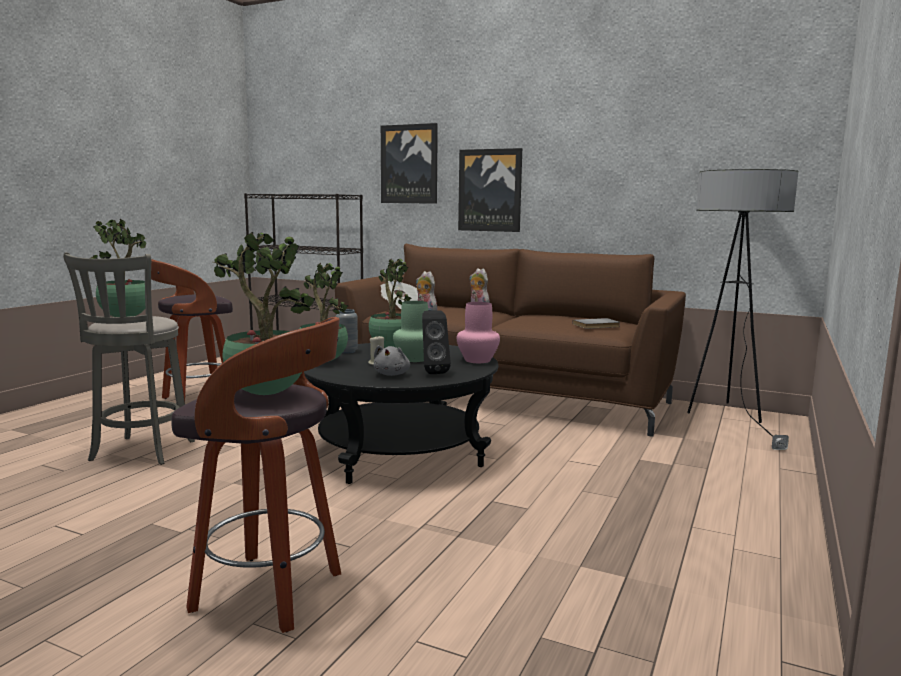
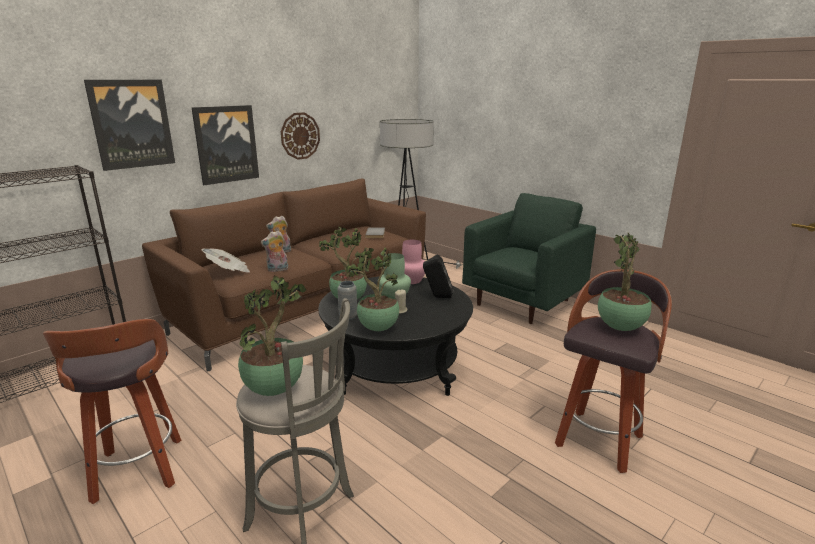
camera: 70 degrees left, 10 degrees up
(392, 374) = (437, 310): grey plush toy -> none
(584, 188) = (300, 136): none -> wall clock
(714, 512) = (523, 302): none -> green armchair

